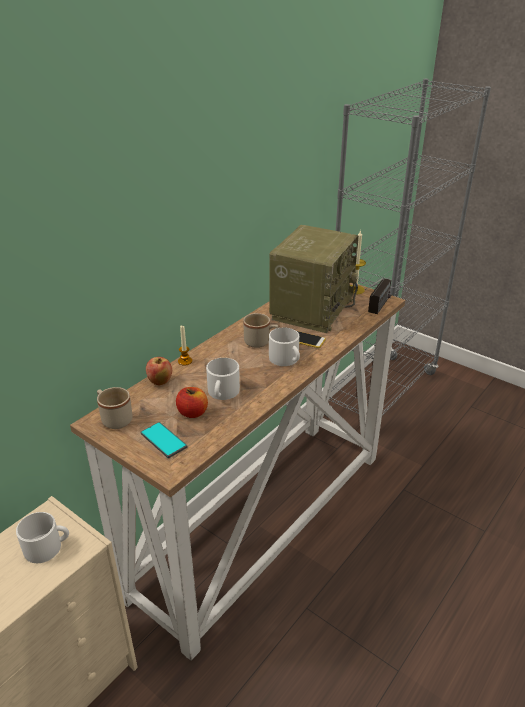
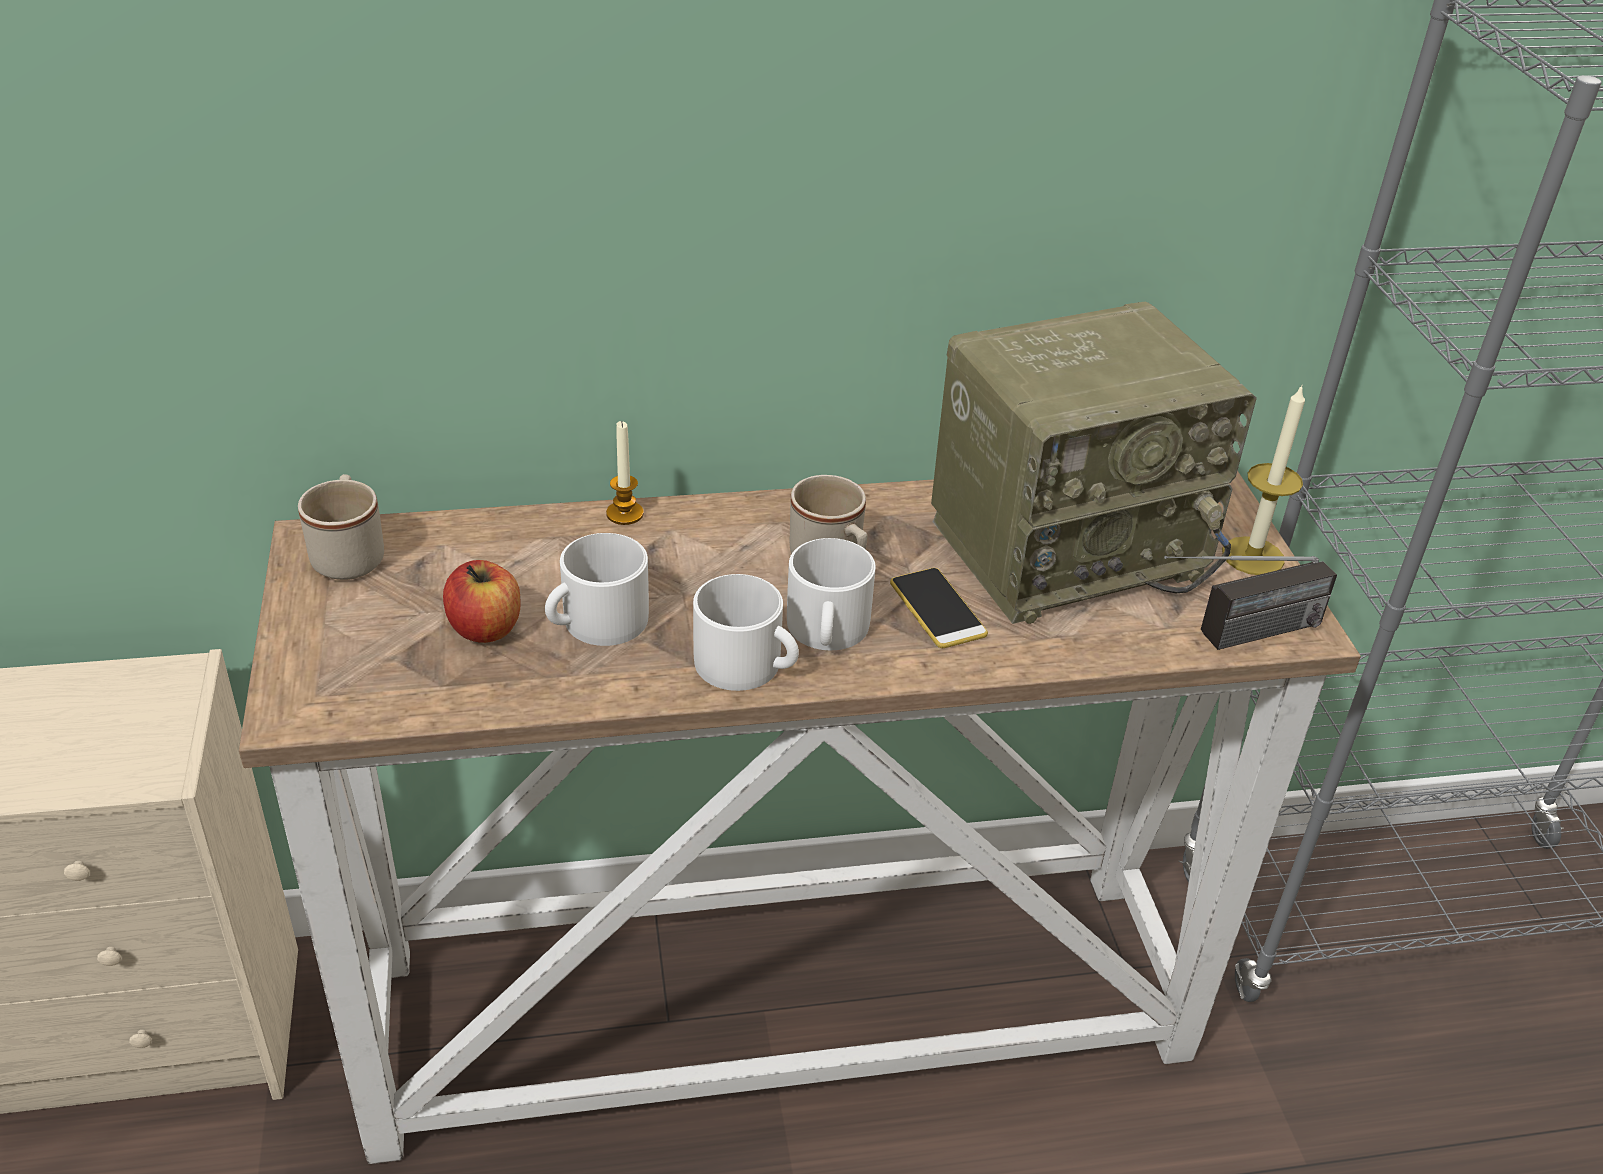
camera: 40 degrees right, 5 degrees up
(47, 547) = (106, 735): white mug -> white mug (747, 665)
(160, 382) = (521, 529): apple -> none
(163, 440) = (363, 649): phone -> none

